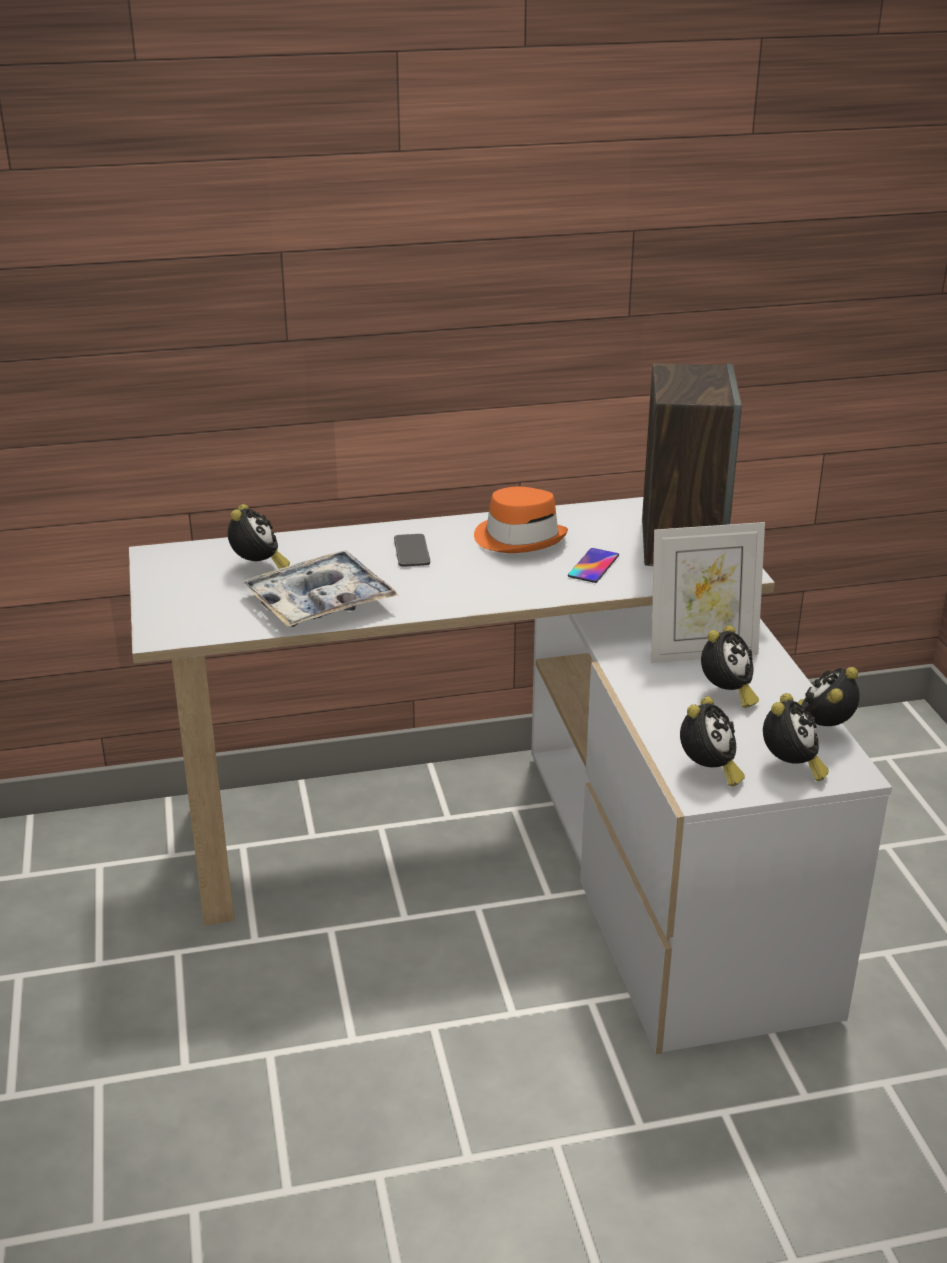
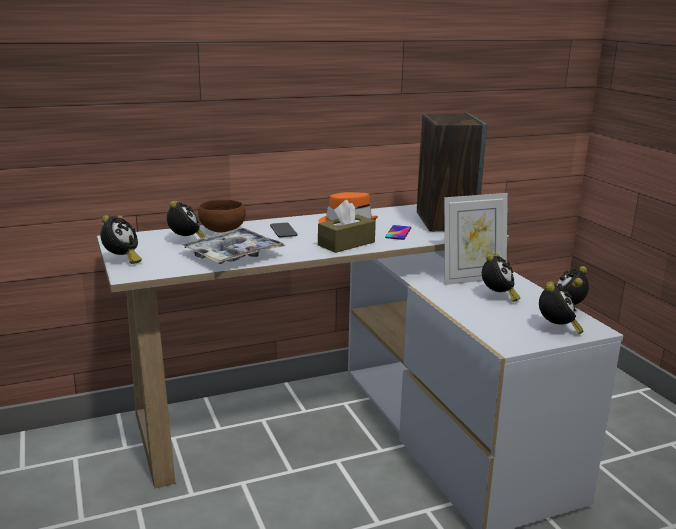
camera: 10 degrees left, 10 degrees down
(317, 544) = (221, 230): none -> brown bowl
(501, 587) = (346, 244): none -> brown tissue box
(708, 771) = (508, 334): alarm clock -> alarm clock (122, 260)

